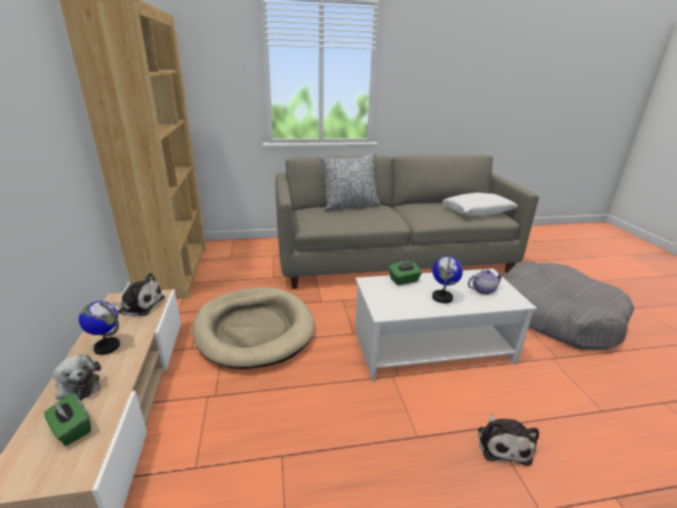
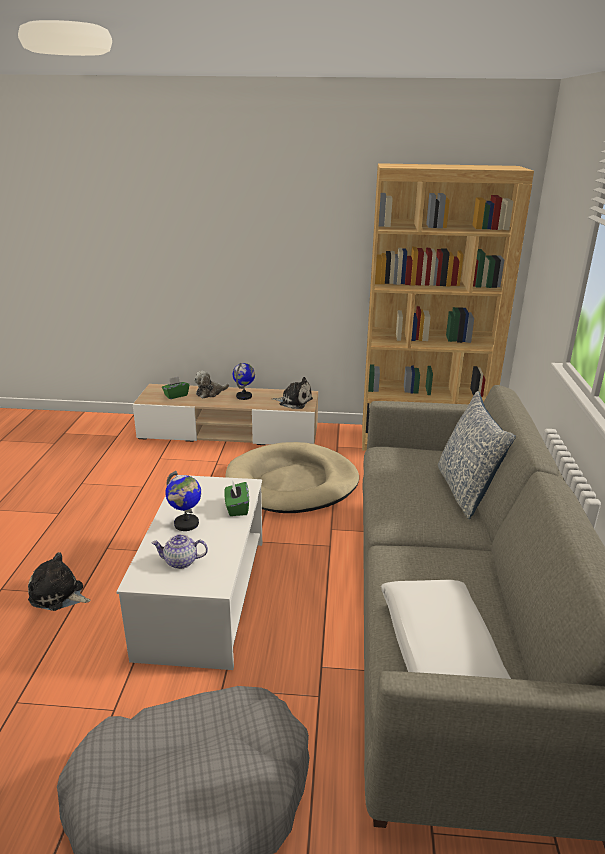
camera: 105 degrees right, 0 degrees up
(139, 305) = (294, 401): plush toy -> plush toy turned 90 degrees counterclockwise
(483, 290) = (180, 562): teapot -> teapot turned 90 degrees clockwise

